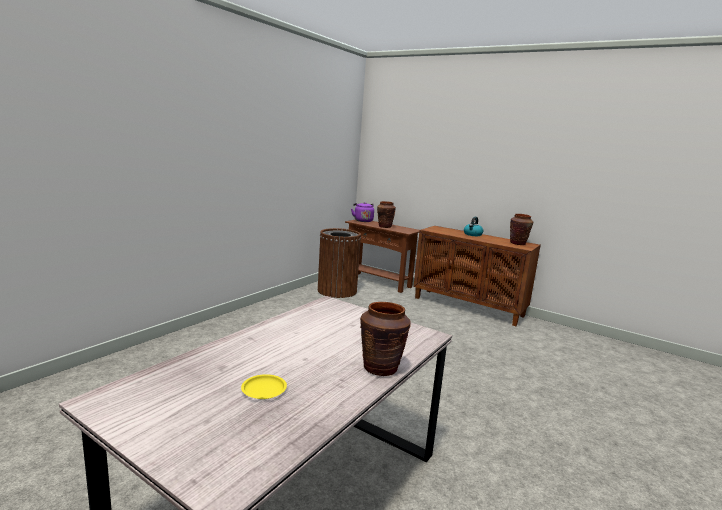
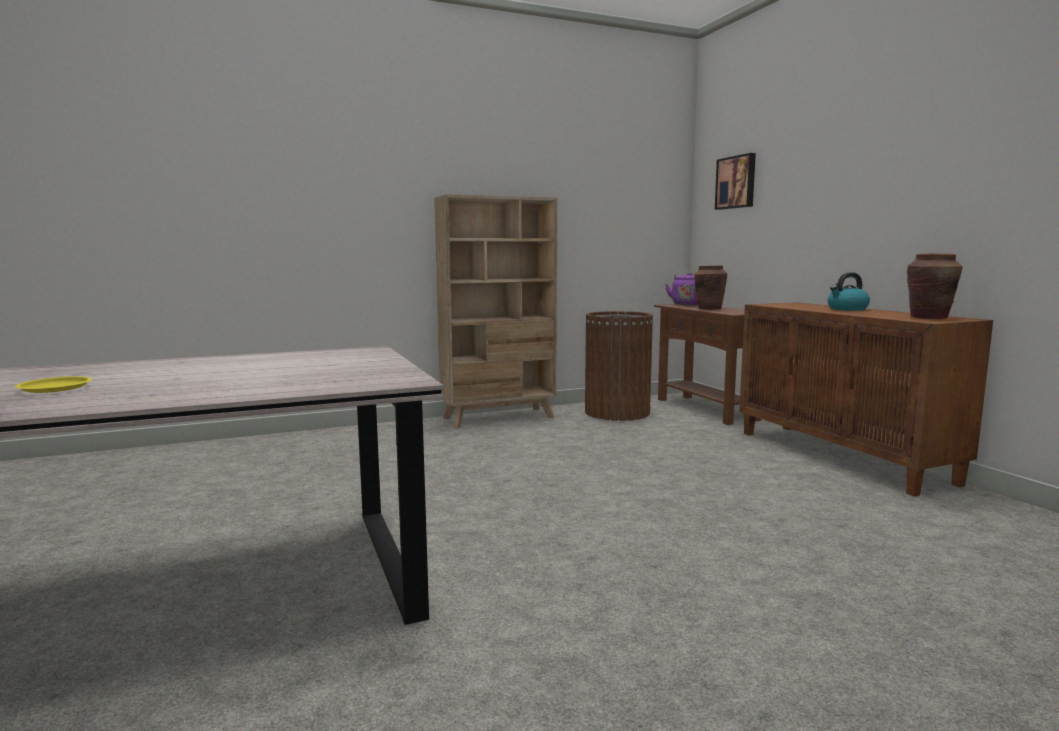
camera: 35 degrees right, 5 degrees down
(275, 305) = (499, 418): none -> beige bookcase
(380, 368) = (228, 393): brown vase -> none
(394, 152) = (736, 182): none -> picture

